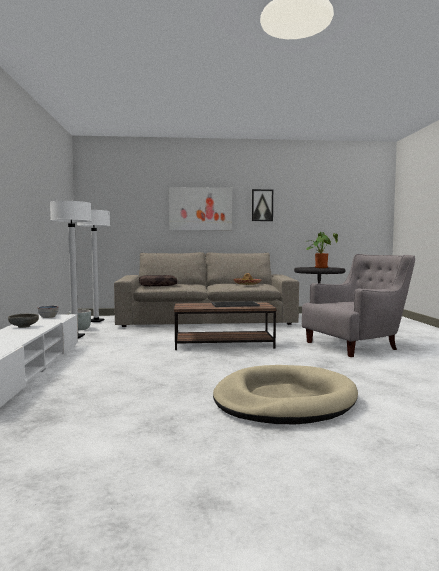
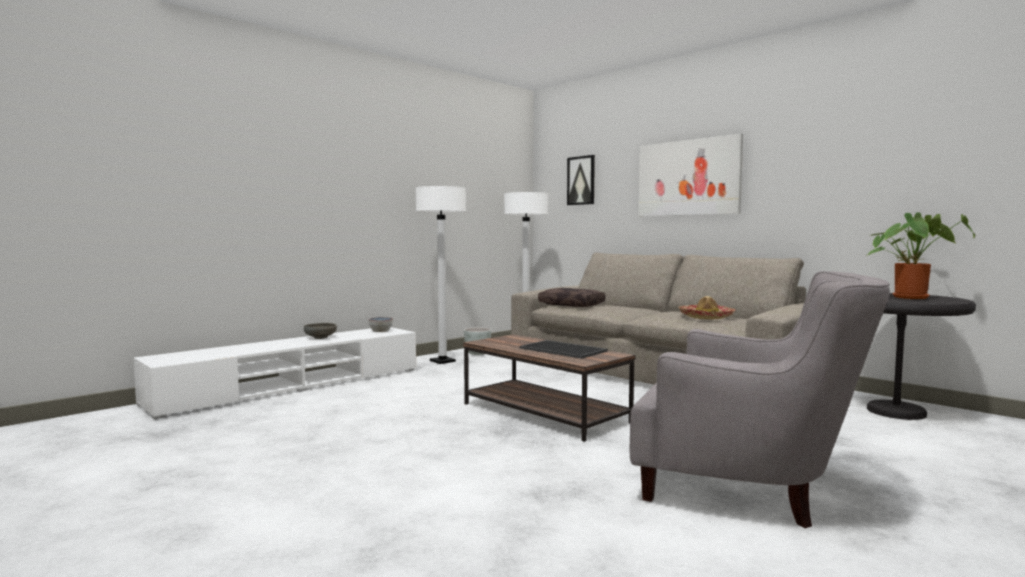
camera: 50 degrees right, 0 degrees up
(262, 205) = (802, 161): picture -> picture (581, 180)
(284, 400) = (313, 511): beige dog bed -> none

